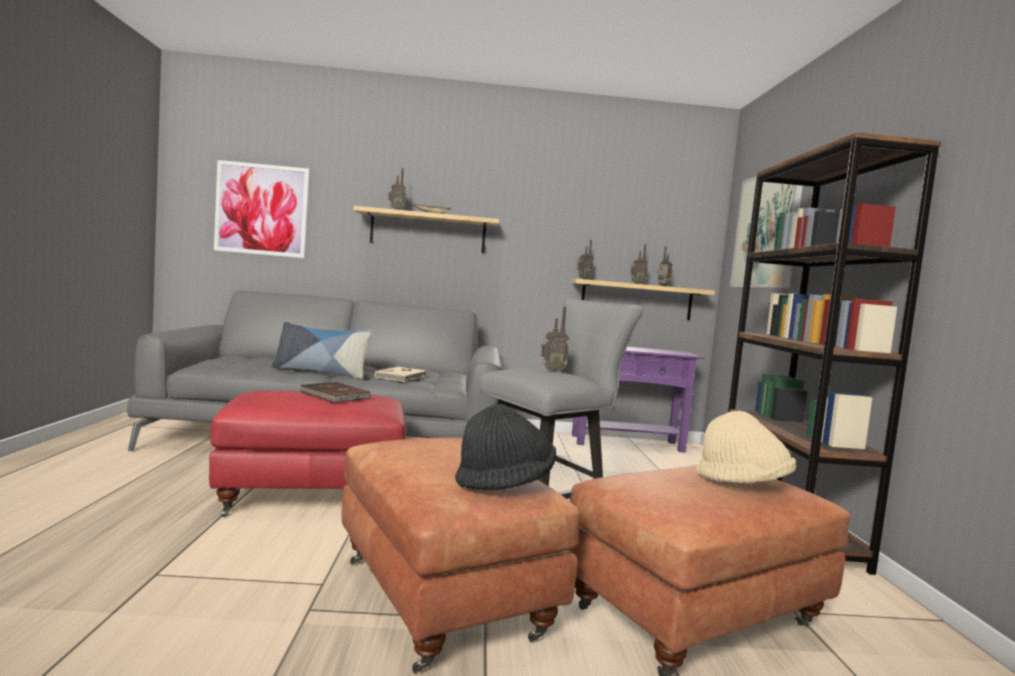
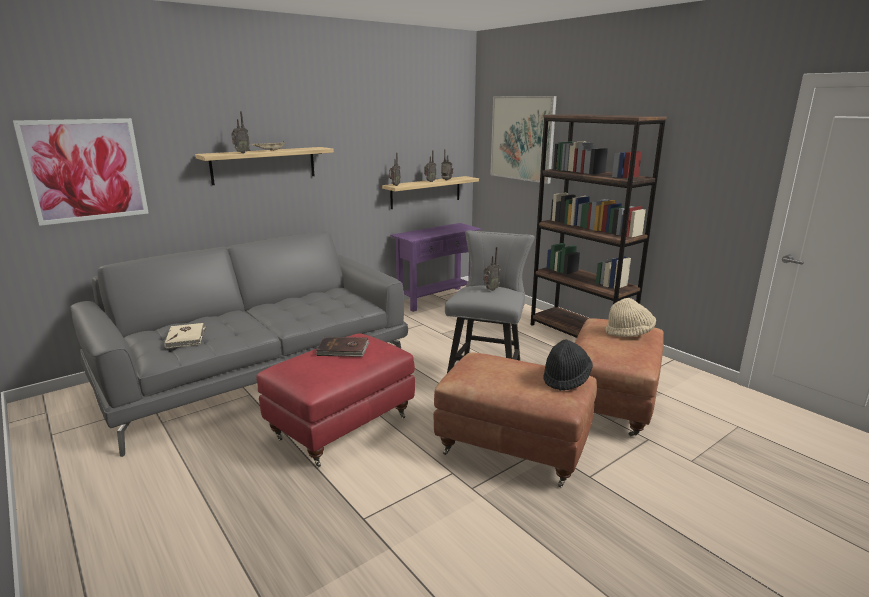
camera: 35 degrees left, 15 degrees up
(320, 372) = (256, 326): pillow -> none
(402, 377) = (321, 308): beige book -> beige book (186, 337)

